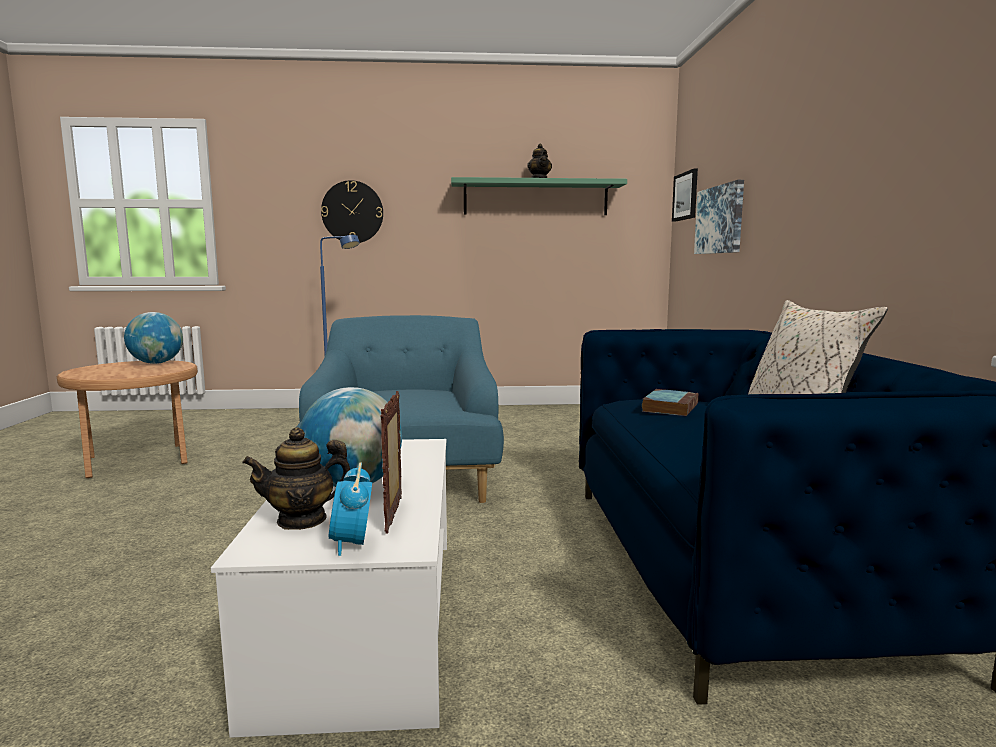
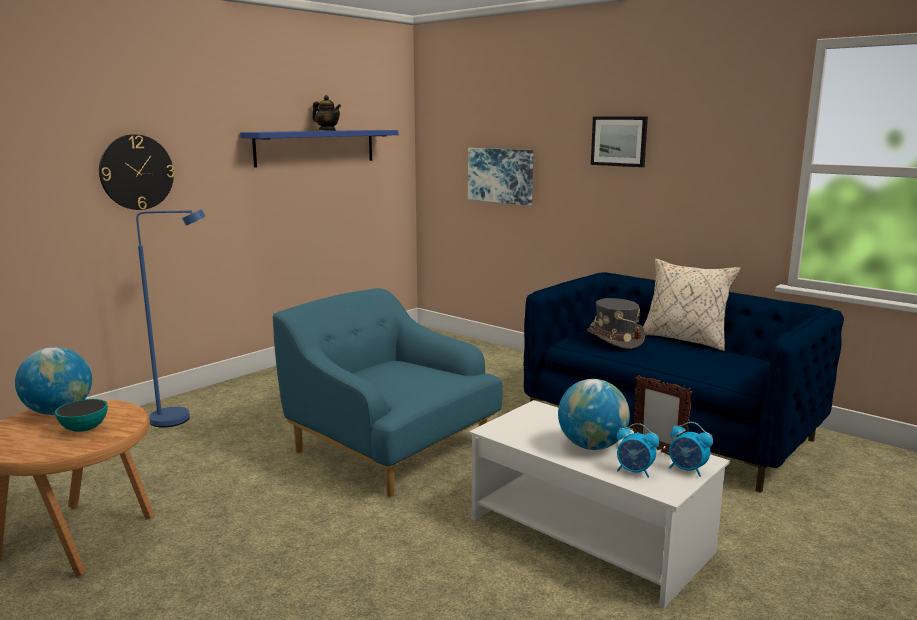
camera: 45 degrees left, 5 degrees up
(130, 371) = (84, 429): none -> bowl
(302, 520) = (634, 472): teapot -> alarm clock
(535, 198) = (316, 147): green shelf -> blue shelf
(670, 407) = (614, 339): book -> grey hat
(685, 196) = (441, 145): picture -> picture (619, 141)

